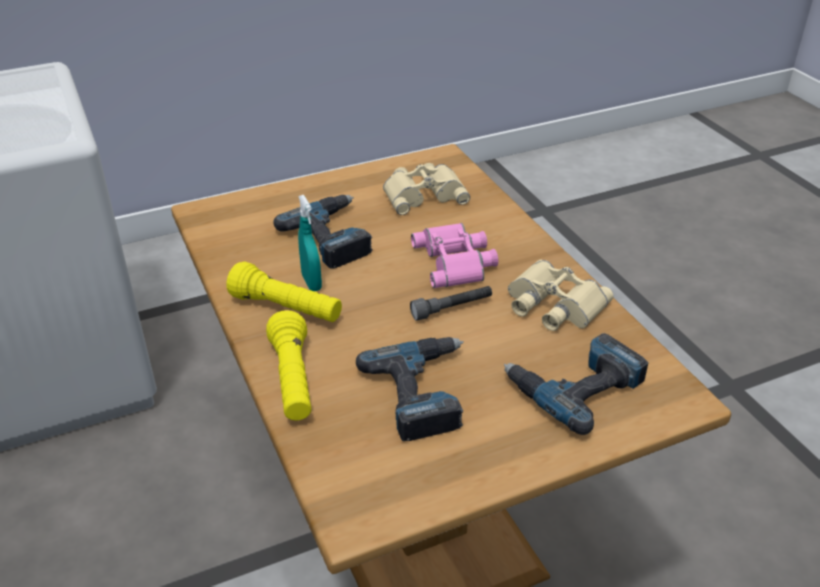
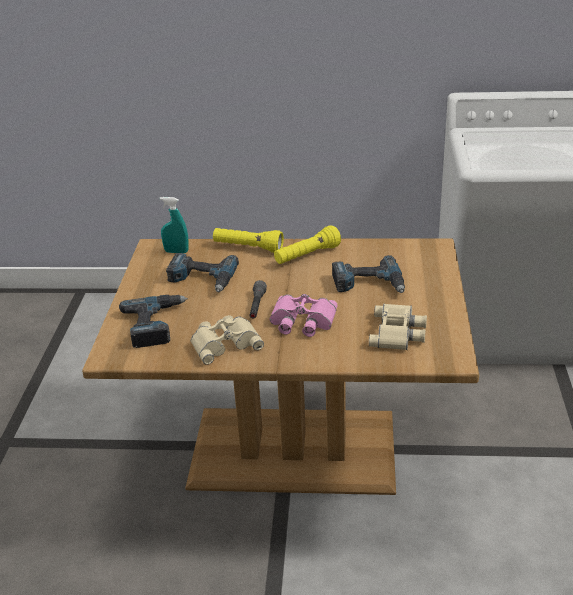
camera: 120 degrees right, 5 degrees down
(311, 282) = (325, 267): turquoise spray bottle -> turquoise spray bottle (176, 252)

